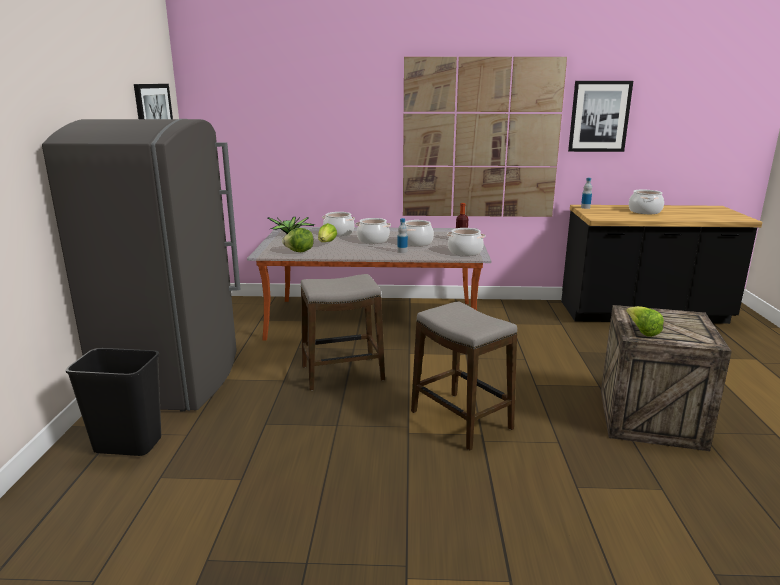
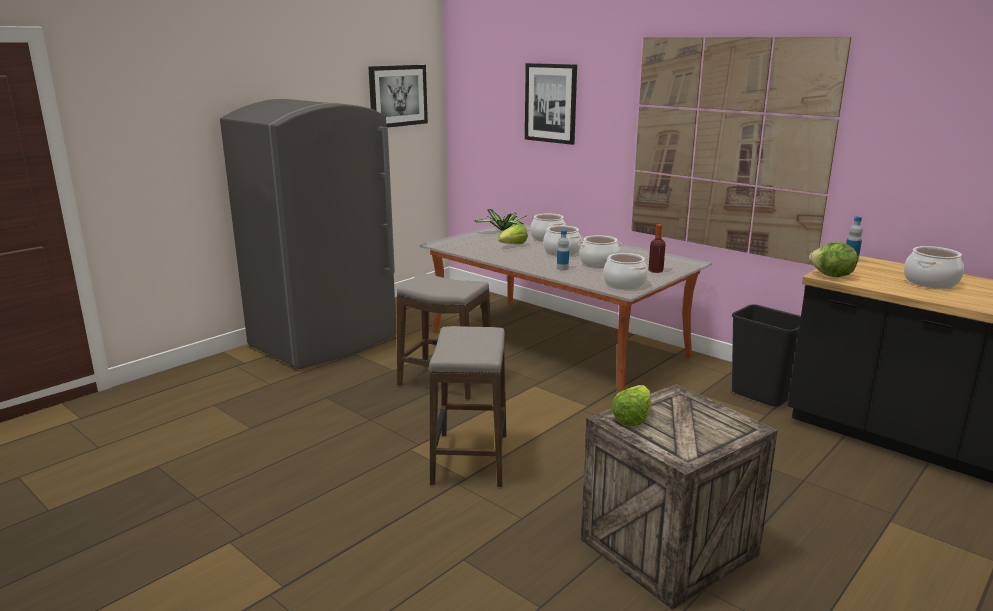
camera: 40 degrees right, 0 degrees up
(129, 445) = (231, 377): black trash can -> black trash can (761, 396)
(299, 252) = (471, 248): lettuce -> lettuce (832, 276)
(599, 116) = (899, 127): picture -> picture (551, 103)

